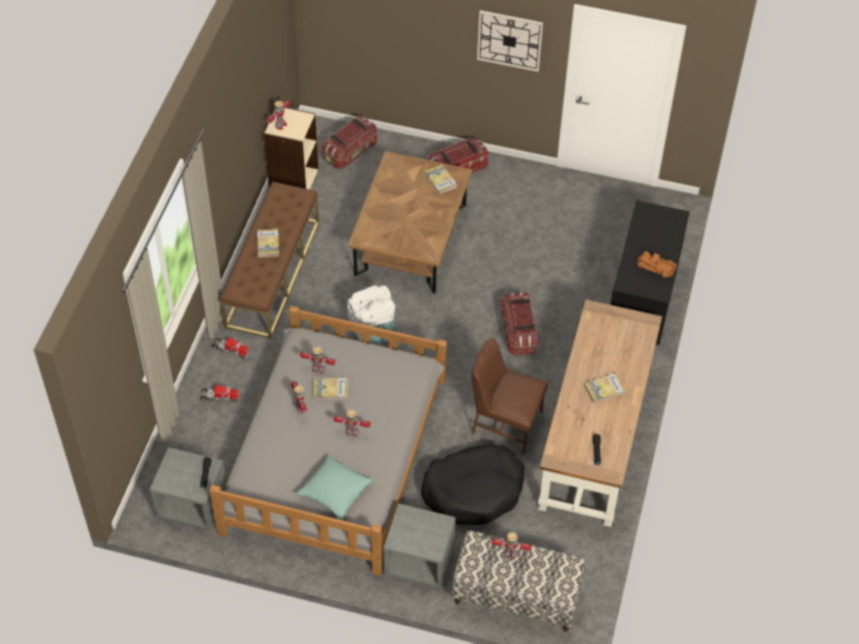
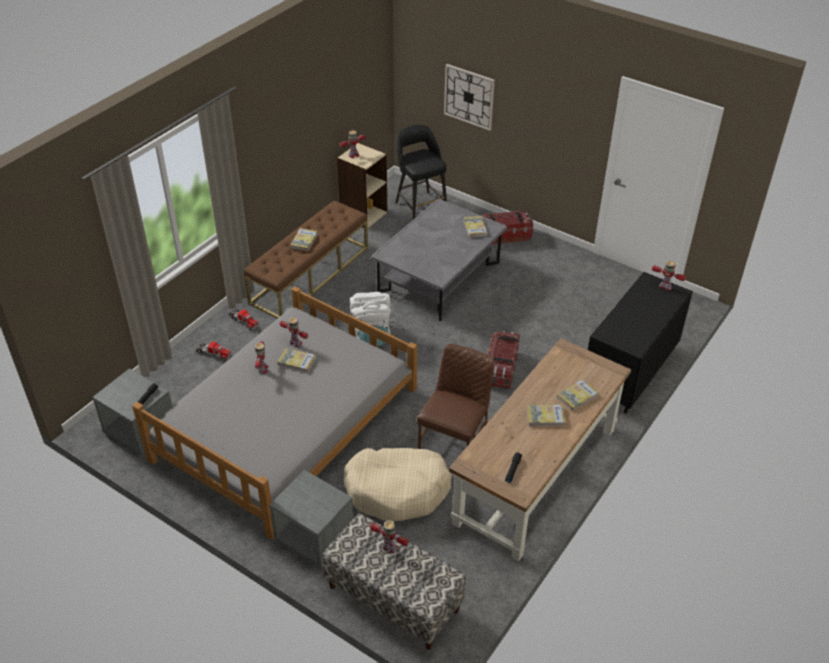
camera: 20 degrees right, 10 degrees down
(335, 492) = (254, 445): turquoise pillow -> none
(351, 152) = (420, 206): storage box -> black stool
(352, 432) = (297, 400): toy robot -> toy robot (665, 287)
(411, 239) = (439, 277): brown coffee table -> grey coffee table
(473, 491) = (397, 490): black dog bed -> beige dog bed
(505, 423) = (455, 439): brown chair -> brown chair turned 75 degrees clockwise
(509, 40) = (563, 112): wall clock -> wall clock (469, 97)
(624, 359) = (577, 396): none -> book
(655, 268) = (640, 328): toy truck -> none

